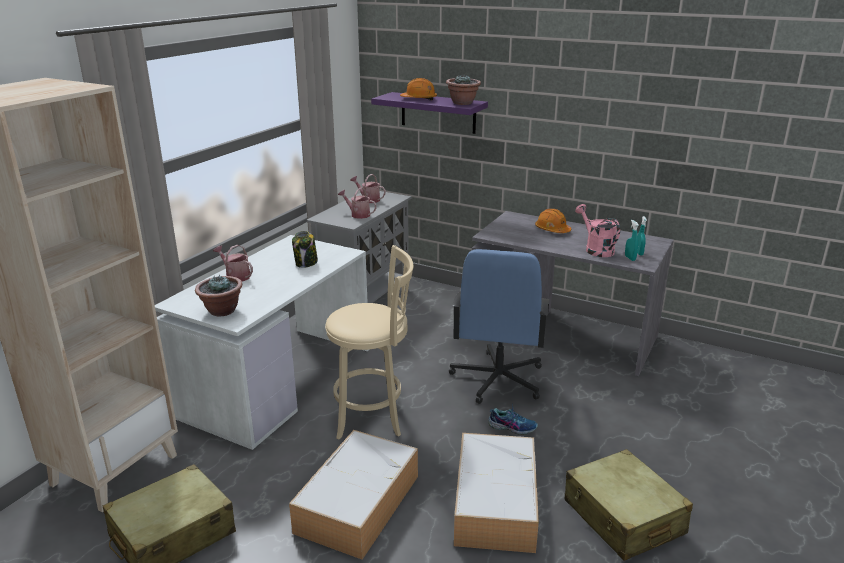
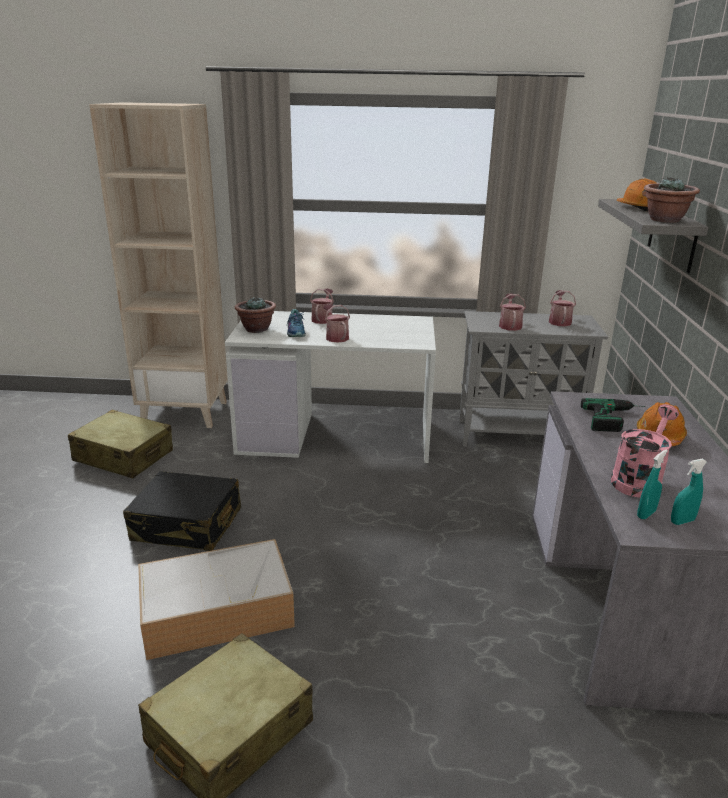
camera: 65 degrees right, 0 degrees up
(291, 279) = (336, 337): none -> watering can
(306, 263) = (376, 334): jar -> none
(358, 502) = (187, 525): storage box -> black suitcase
(373, 415) = (318, 497): beige stool -> none
(438, 113) = (672, 235): purple shelf -> grey shelf
(497, 379) = (449, 562): blue office chair -> none
(512, 427) = (360, 595): shoe -> shoe (296, 331)
(524, 232) = (617, 419): none -> power drill

